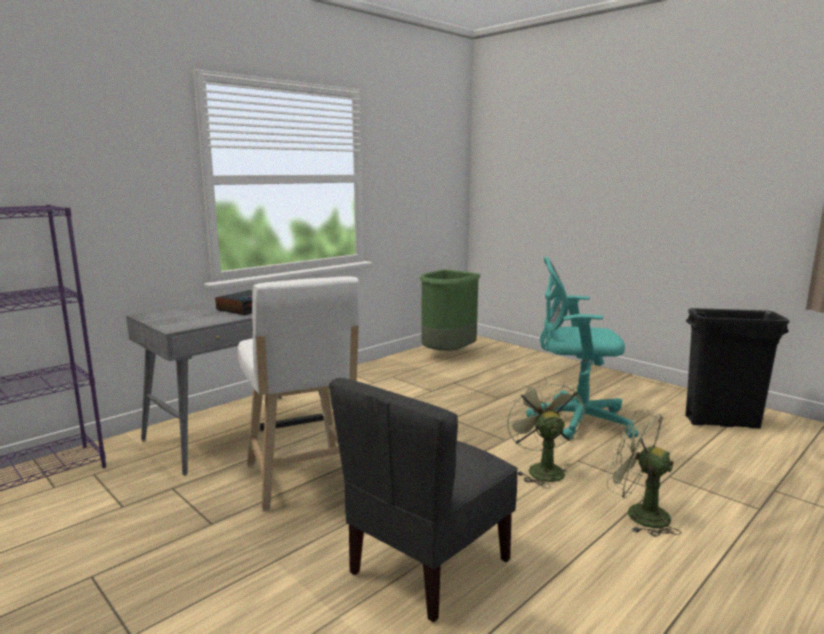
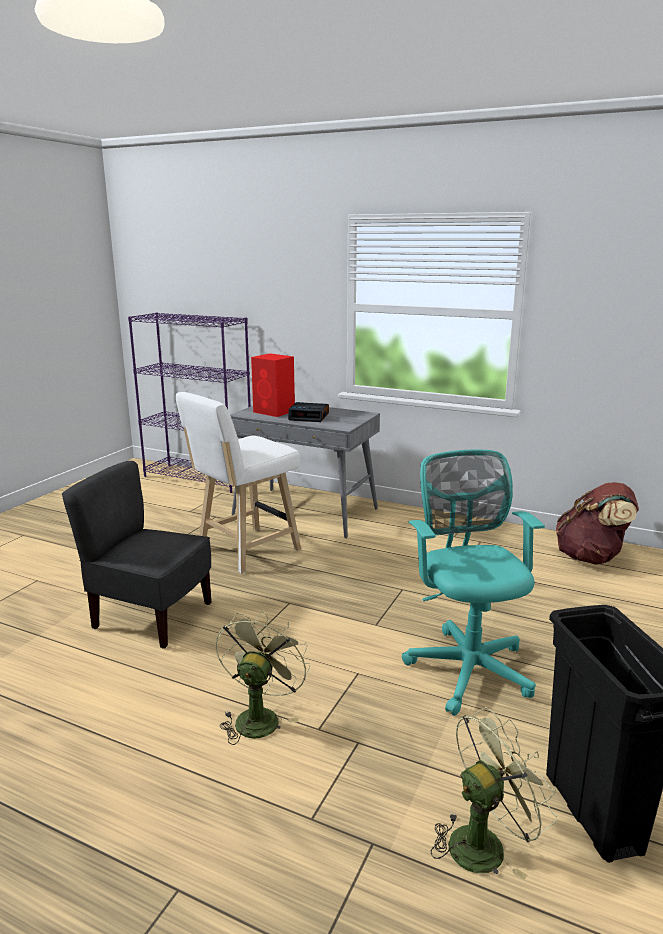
camera: 70 degrees right, 5 degrees up
(195, 316) = (274, 412): none -> red speaker
(447, 354) = (591, 557): green trash can -> brown backpack
(541, 469) = (323, 652): green fan -> green fan (484, 842)

